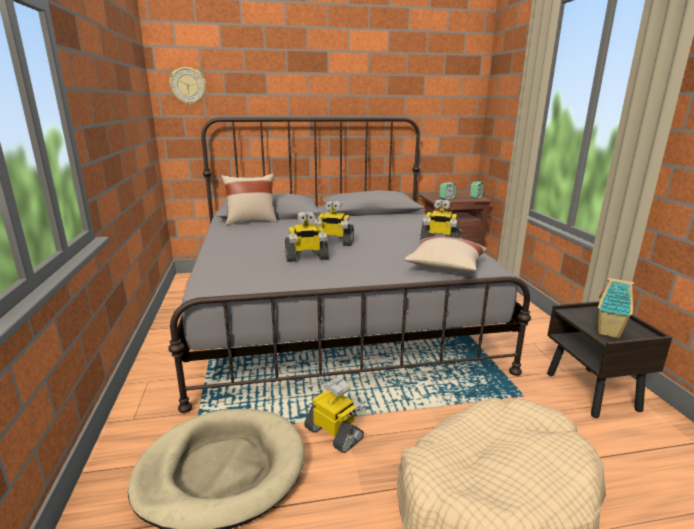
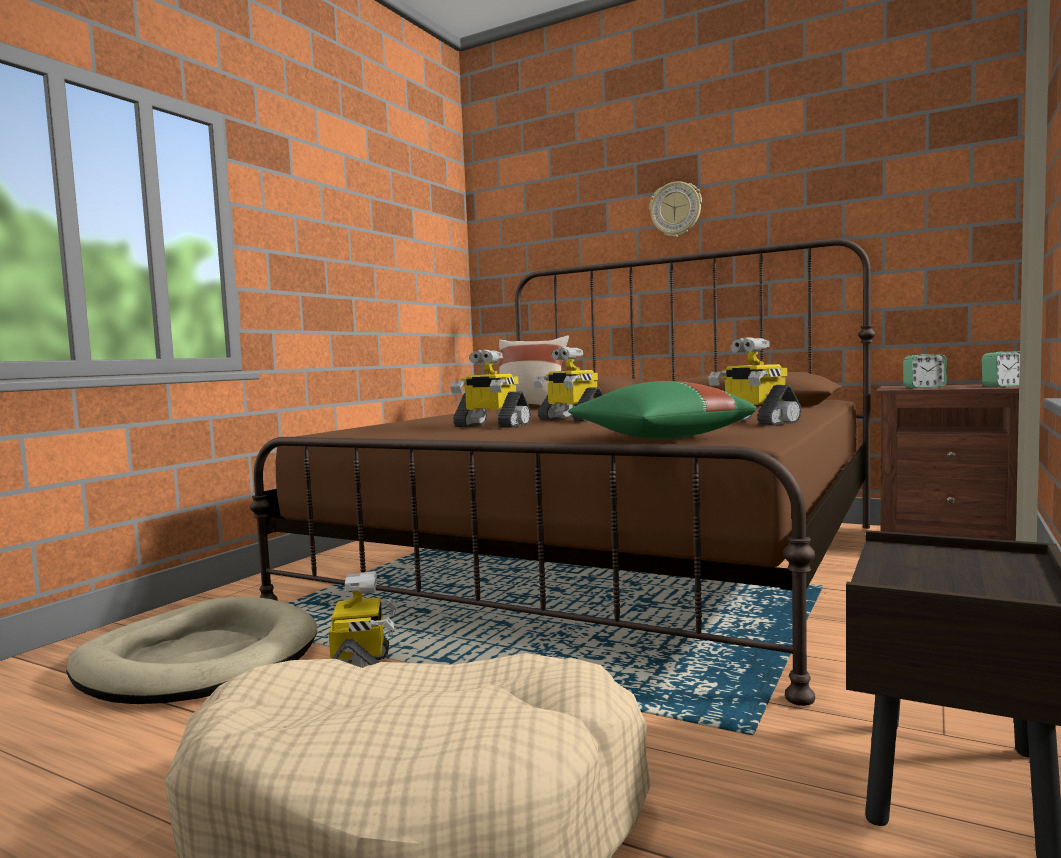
camera: 40 degrees right, 15 degrees down
(188, 86) = (508, 235): wall clock -> wall clock (676, 210)
(333, 312) = (605, 561): grey bed -> brown bed
(445, 267) = (658, 438): beige pillow -> green pillow
(609, 332) = (918, 581): toy house -> none

